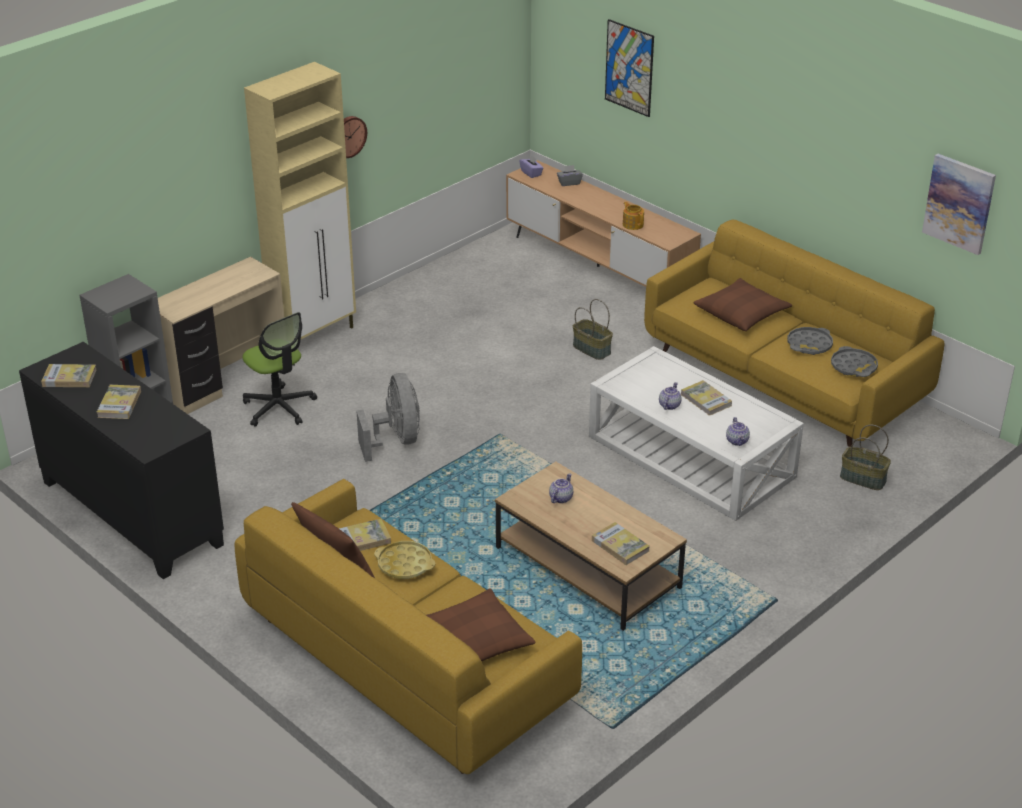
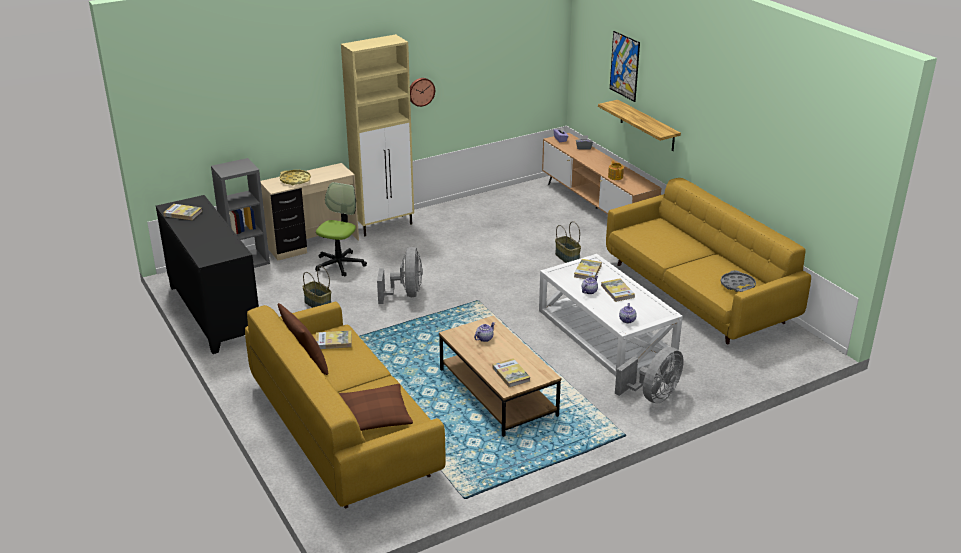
camera: 15 degrees right, 5 degrees down
(119, 404) = (204, 232): book -> book (587, 271)
(279, 407) = (339, 264): office chair -> office chair turned 135 degrees counterclockwise
(405, 564) = (353, 361): yellow tray -> yellow tray (295, 180)
(671, 149) = (647, 125): none -> shelf
(741, 313) = (670, 241): brown pillow -> none
(788, 538) = (653, 396): none -> grey fan
(809, 345) = (711, 267): grey tray -> none
(862, 479) = (727, 366): basket -> basket (317, 304)
(959, 203) = (824, 168): picture -> none

